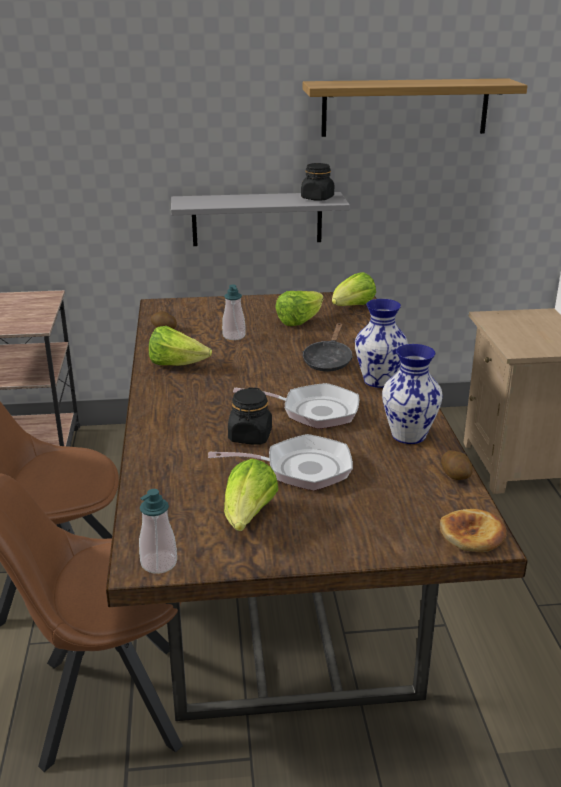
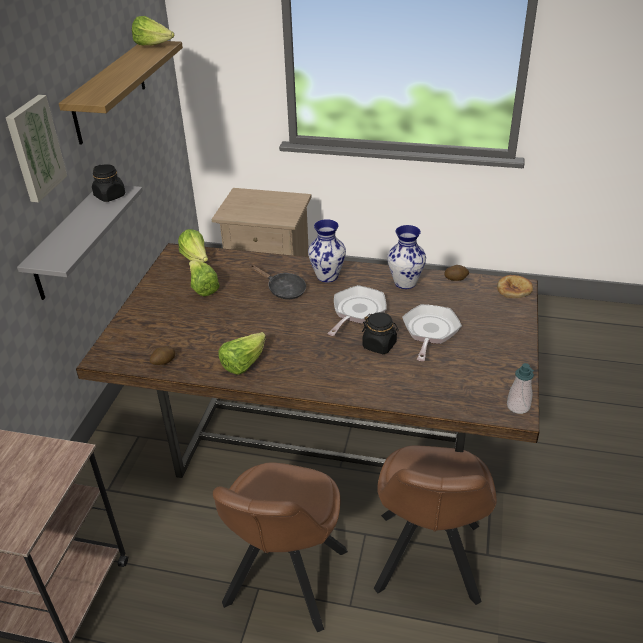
camera: 70 degrees left, 10 degrees up
(234, 336) = (208, 325): soap dispenser -> none
(244, 106) = (34, 148): none -> picture
(248, 517) = (478, 362): lettuce -> lettuce (153, 46)

